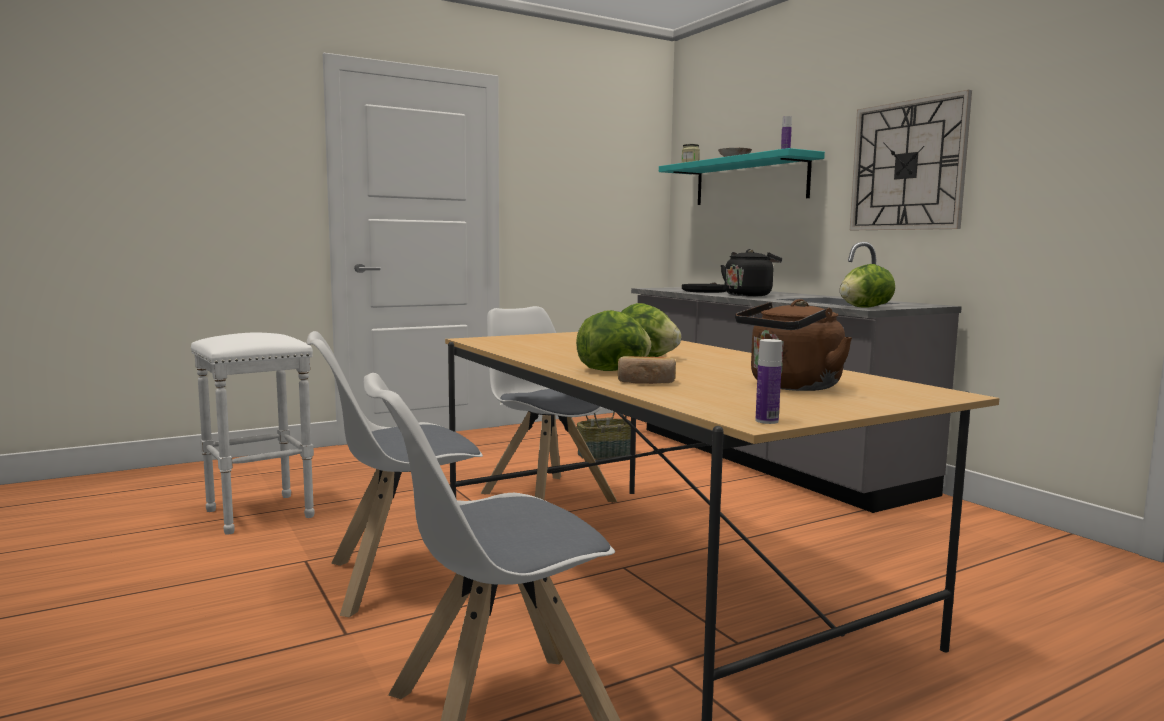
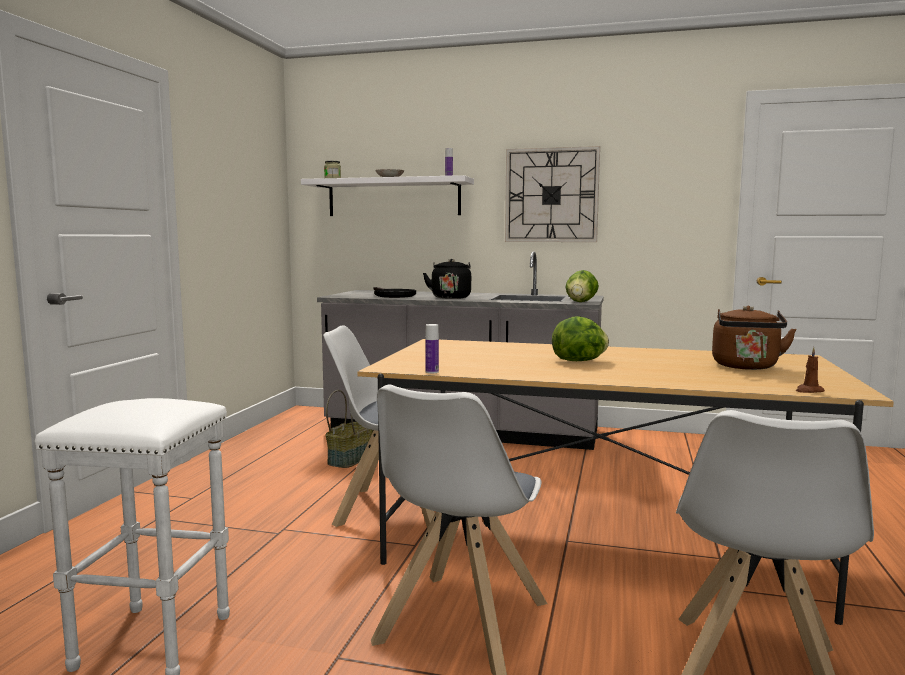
camera: 45 degrees left, 0 degrees up
(614, 370) = (627, 375): lettuce -> none
(646, 382) = (687, 380): bread -> none
(711, 410) = (809, 391): none -> brown candle
(750, 181) = (393, 198): turquoise shelf -> white shelf
(766, 421) = (855, 391): bottle -> bottle (432, 372)

